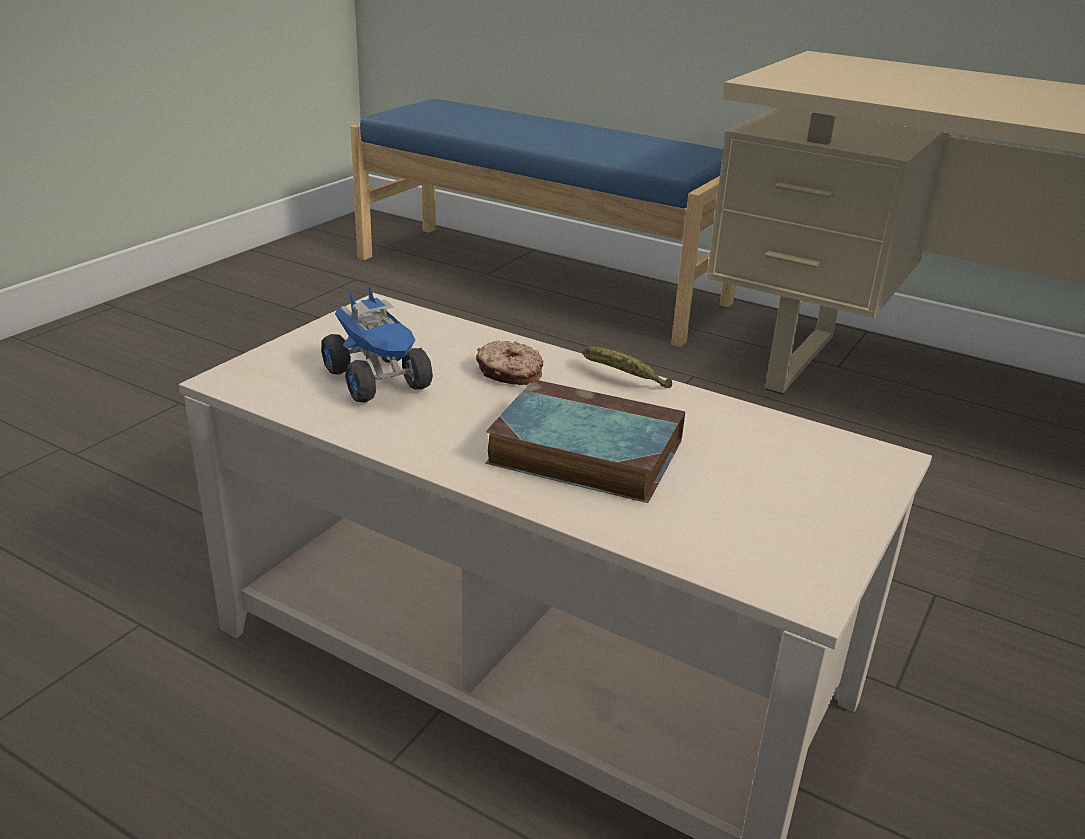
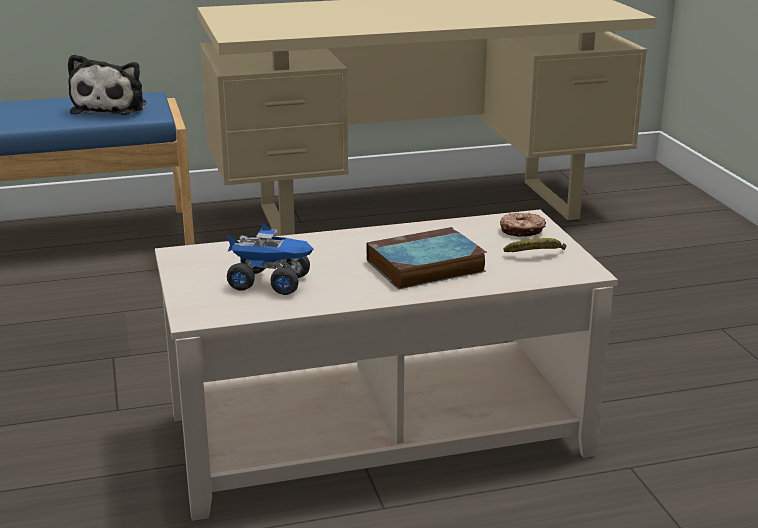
camera: 45 degrees left, 5 degrees down
(509, 373) = (322, 252): donut -> donut (522, 231)
(621, 378) = (375, 232): banana -> banana (537, 255)
(651, 152) = (111, 108): none -> plush toy

